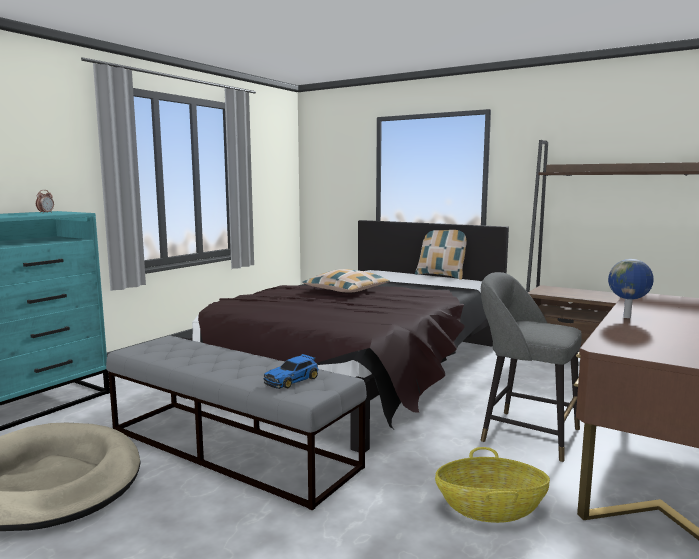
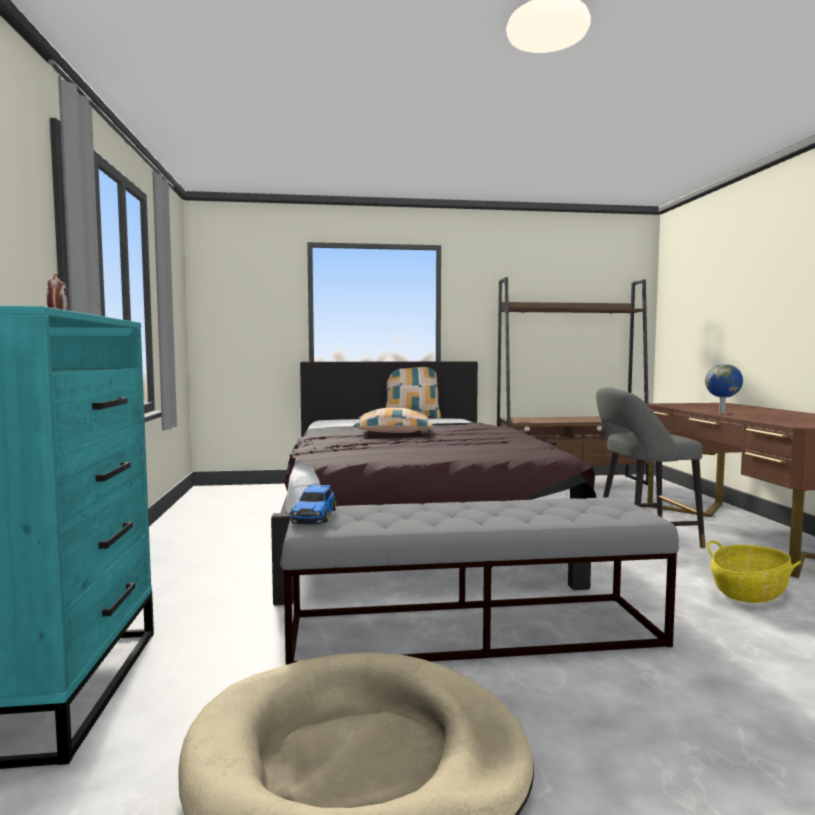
camera: 40 degrees left, 5 degrees down
(292, 380) = (585, 510): toy car -> toy car (314, 516)

